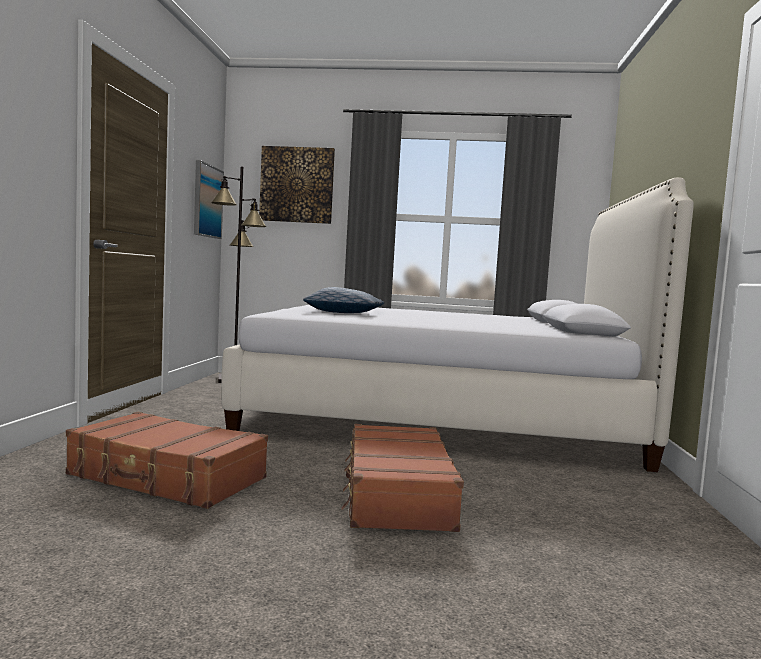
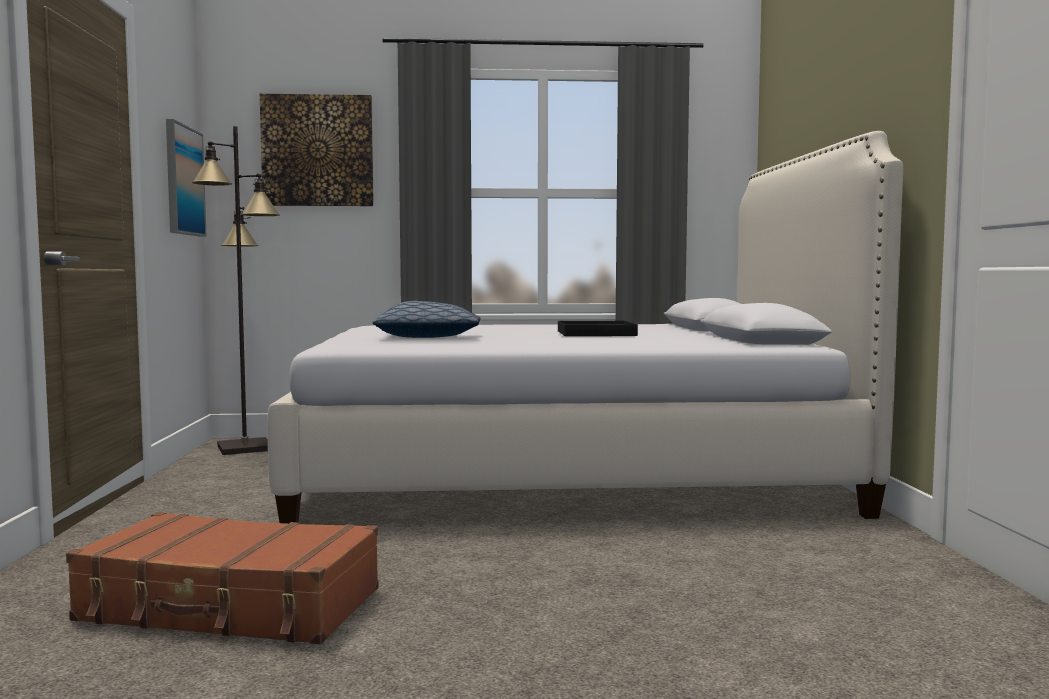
camera: 10 degrees left, 0 degrees up
(396, 493) = (570, 588): brown suitcase -> none
(463, 318) = (596, 333): none -> black tray

